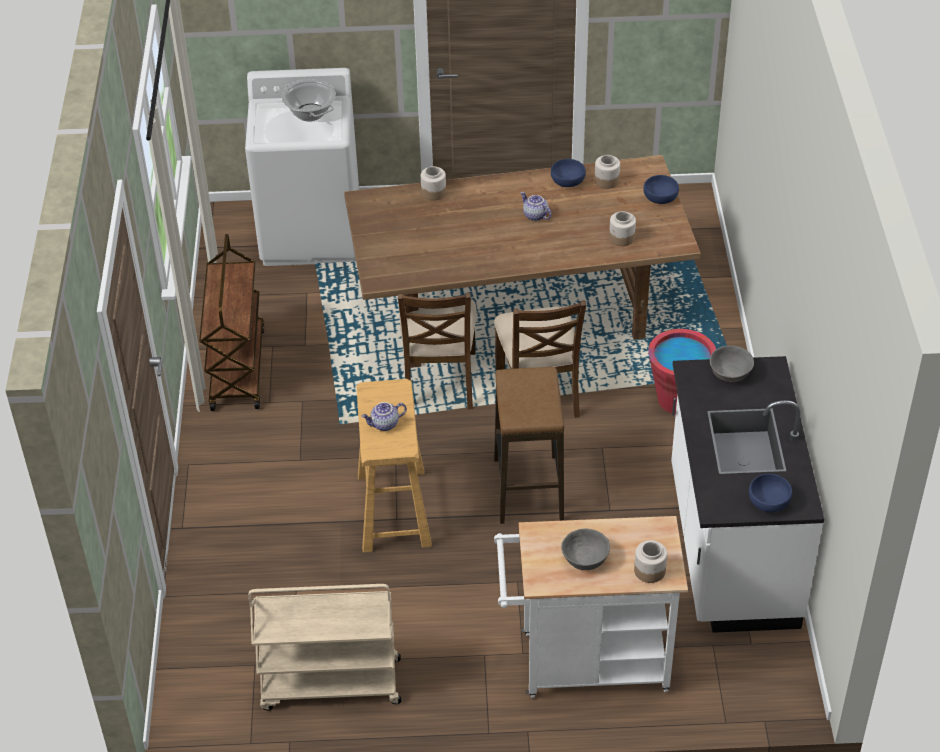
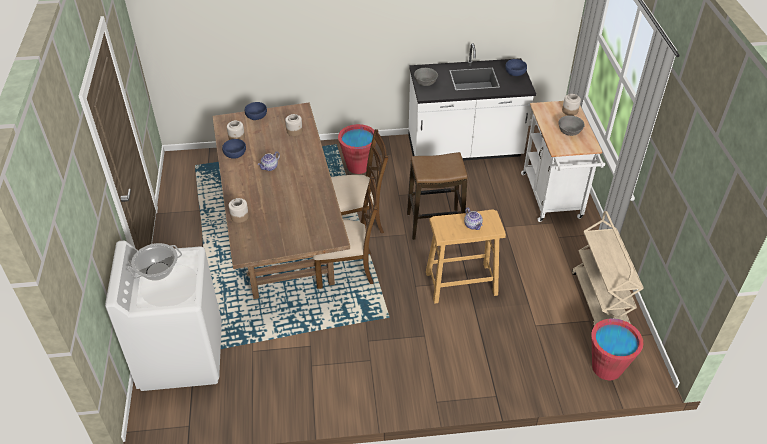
camera: 95 degrees left, 0 degrees up
(200, 666) = (606, 368): none -> red bucket
(237, 368) = (335, 385): brown cart -> none

